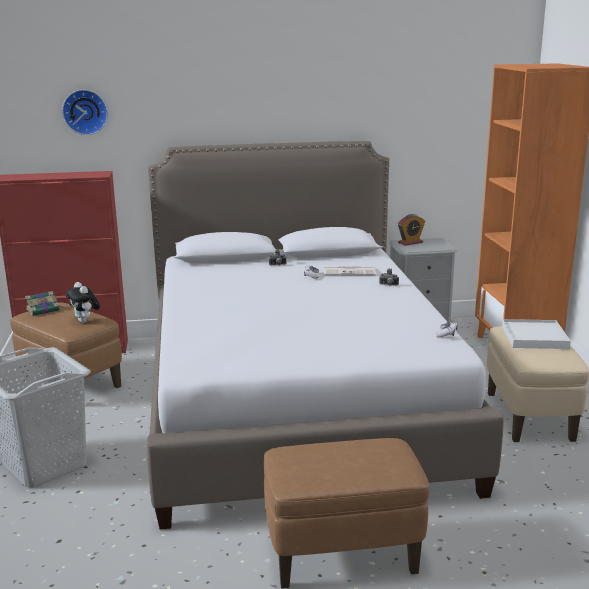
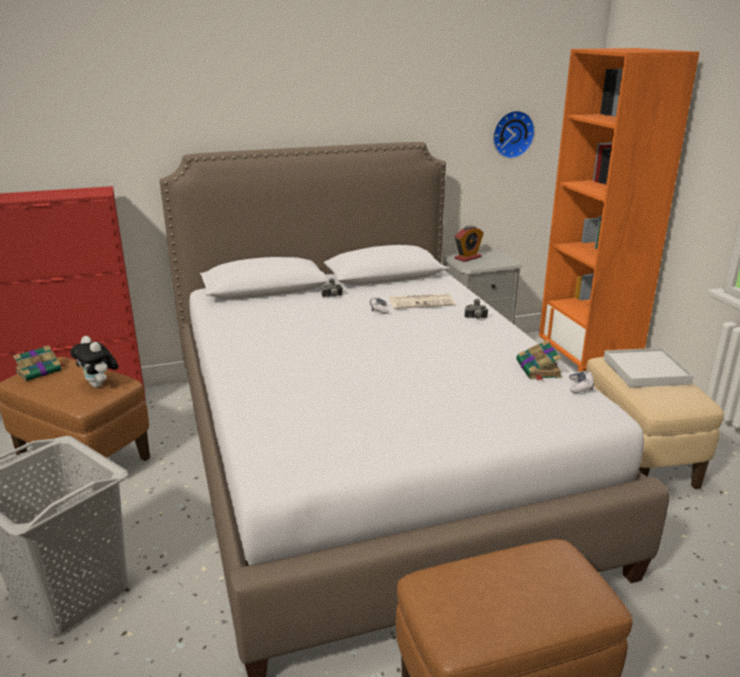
camera: 10 degrees left, 5 degrees up
(85, 112) = (72, 110): wall clock -> wall clock (512, 134)
(419, 321) = (539, 369): none -> book

